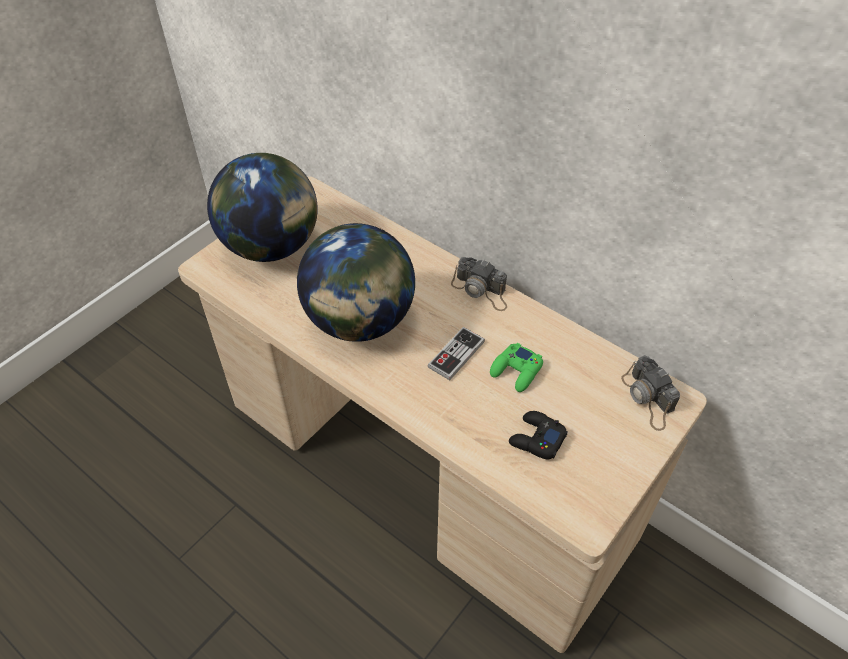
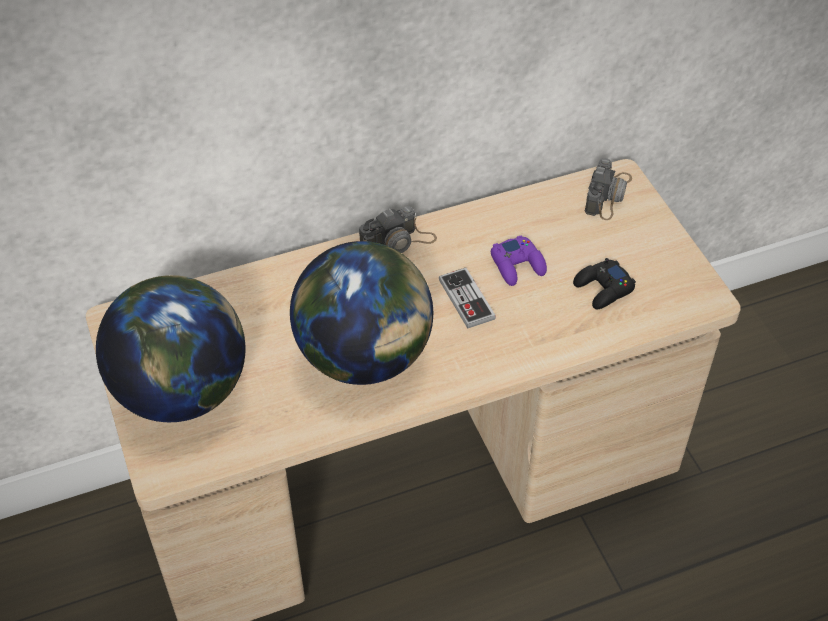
camera: 60 degrees left, 0 degrees up
(516, 371) = (518, 265): green game controller -> purple game controller
(648, 399) = (608, 194): camera -> camera turned 75 degrees counterclockwise

